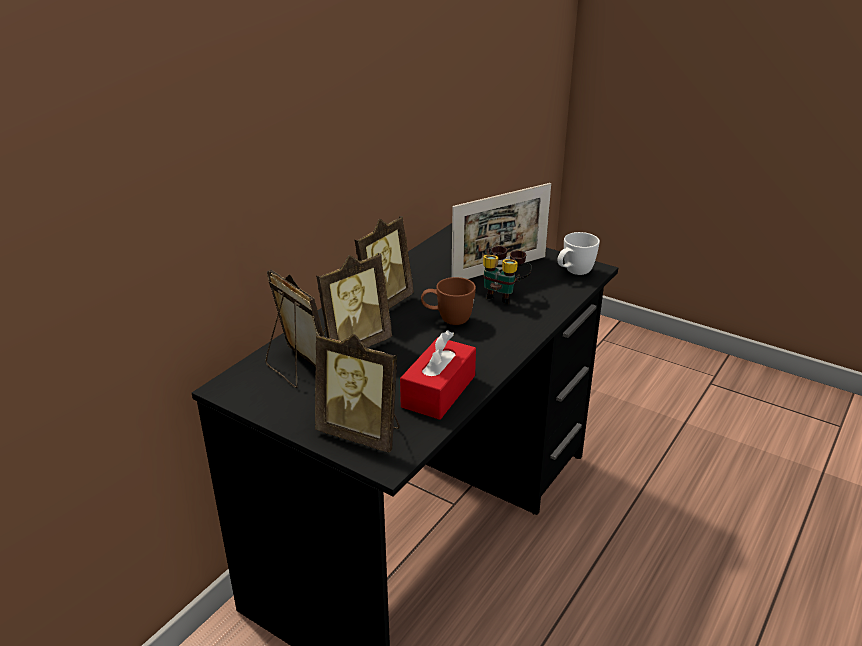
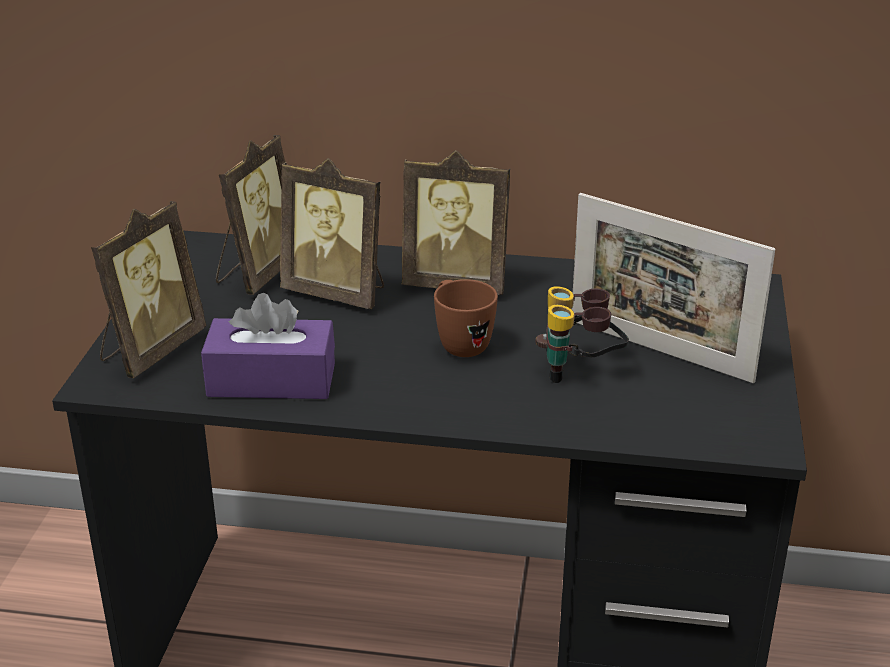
camera: 65 degrees right, 0 degrees up
(362, 433) = (150, 350): picture frame -> picture frame turned 150 degrees counterclockwise
(438, 391) = (271, 380): red tissue box -> purple tissue box
(573, 273) = (725, 424): white mug -> none

